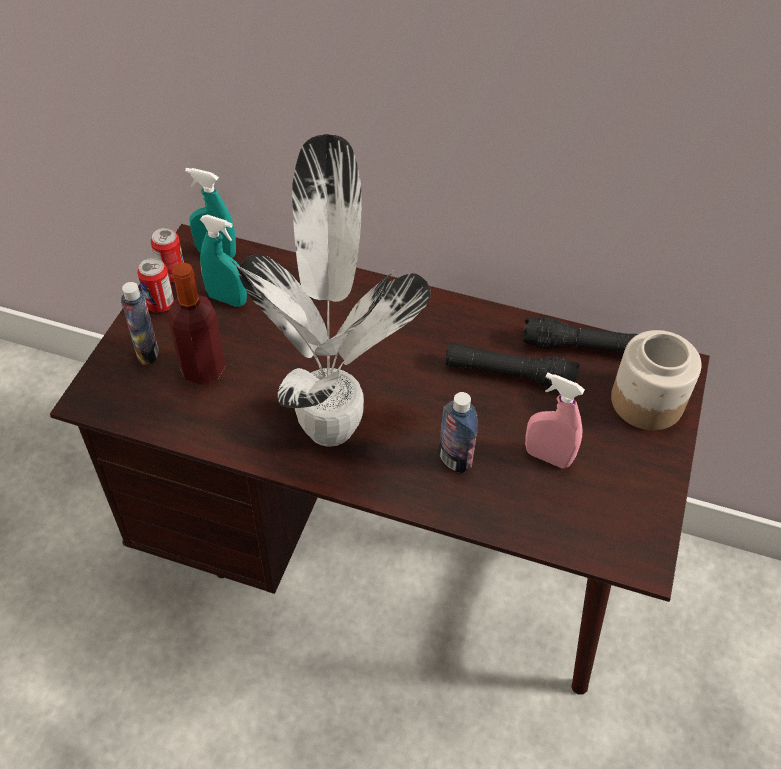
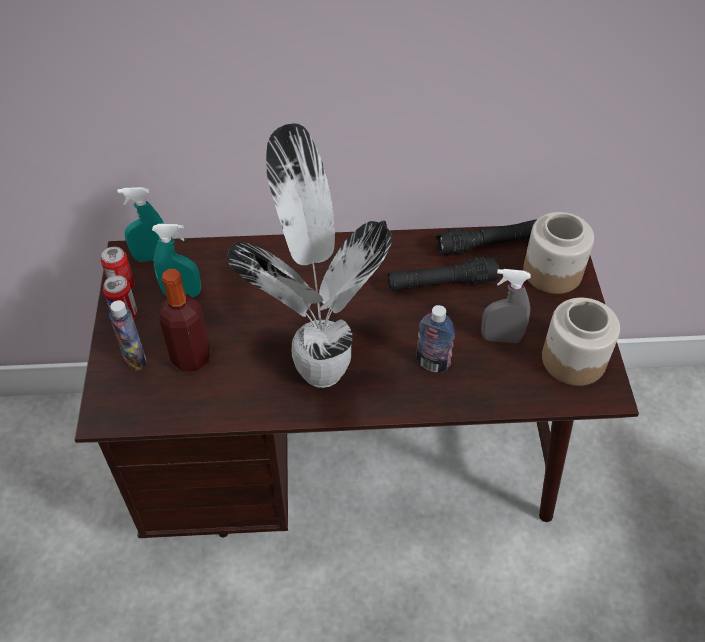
camera: 20 degrees left, 0 degrees up
(547, 457) = (501, 338): pink spray bottle -> grey spray bottle
(621, 509) = (573, 359): none -> jar

